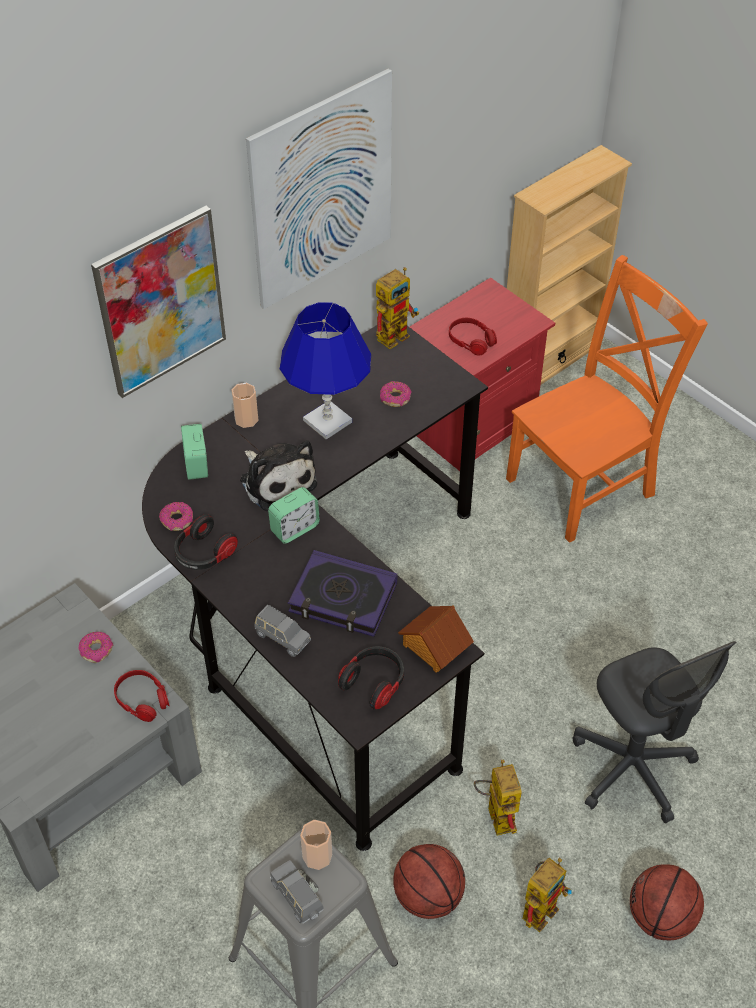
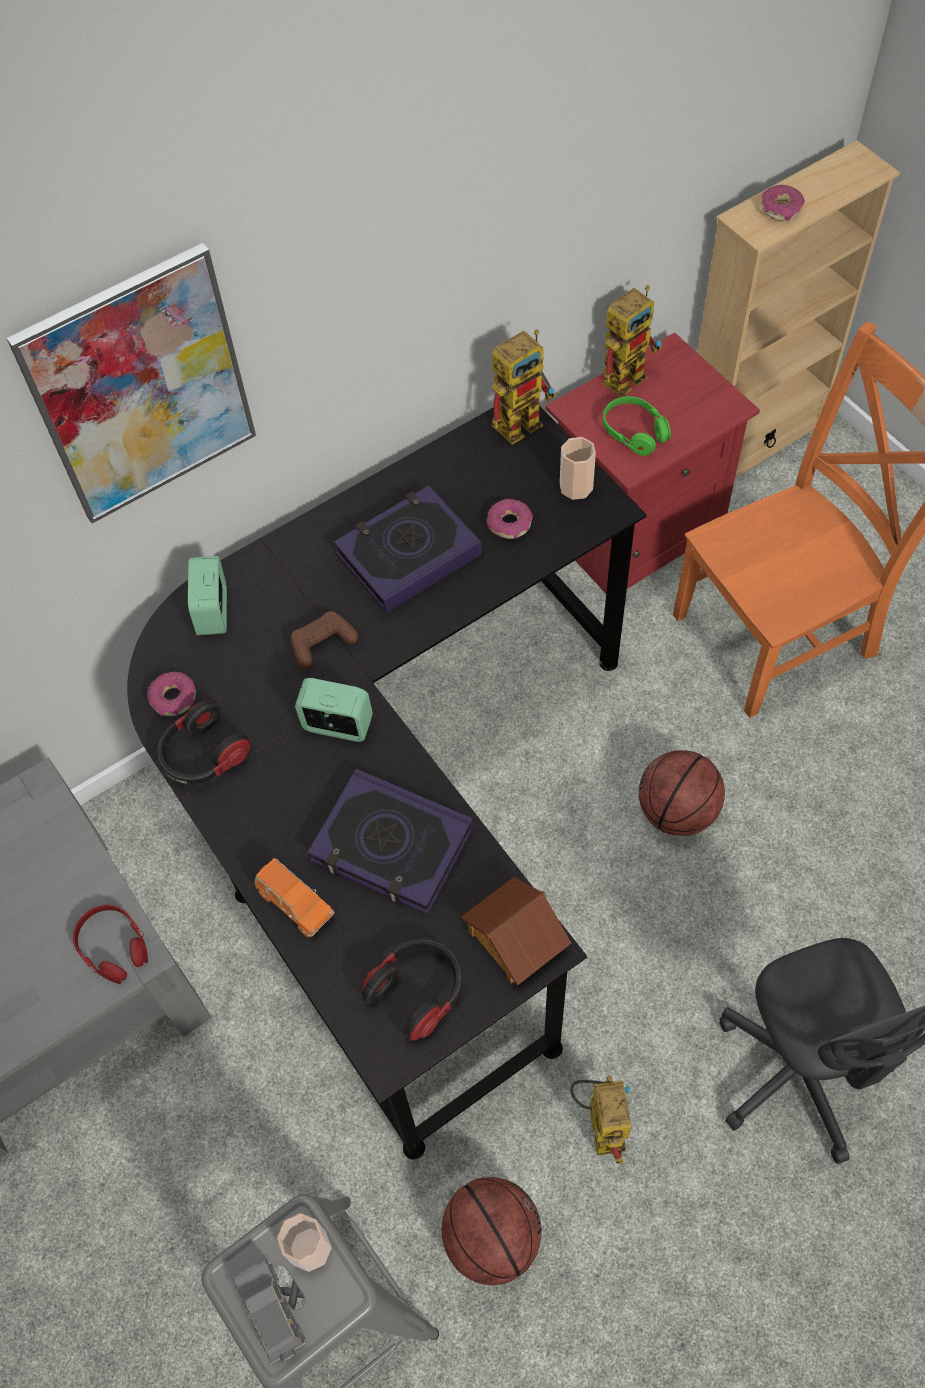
camera: 10 degrees right, 10 degrees up
(96, 650) = (63, 864): donut -> donut (781, 209)
(246, 419) = (293, 543): cup -> cup (576, 486)
(276, 480) = (322, 644): plush toy -> brown game controller
(282, 638) = (295, 903): grey toy car -> orange toy car
(295, 528) = (337, 725): alarm clock -> alarm clock turned 135 degrees counterclockwise
(322, 190) = (404, 215): picture -> none
(328, 421) = (408, 554): blue table lamp -> book
(471, 341) = (635, 432): red headphones -> green headphones
(542, 905) = (648, 1270): toy robot -> toy robot (628, 373)
(660, 917) = (812, 1307): basketball -> basketball (676, 811)

